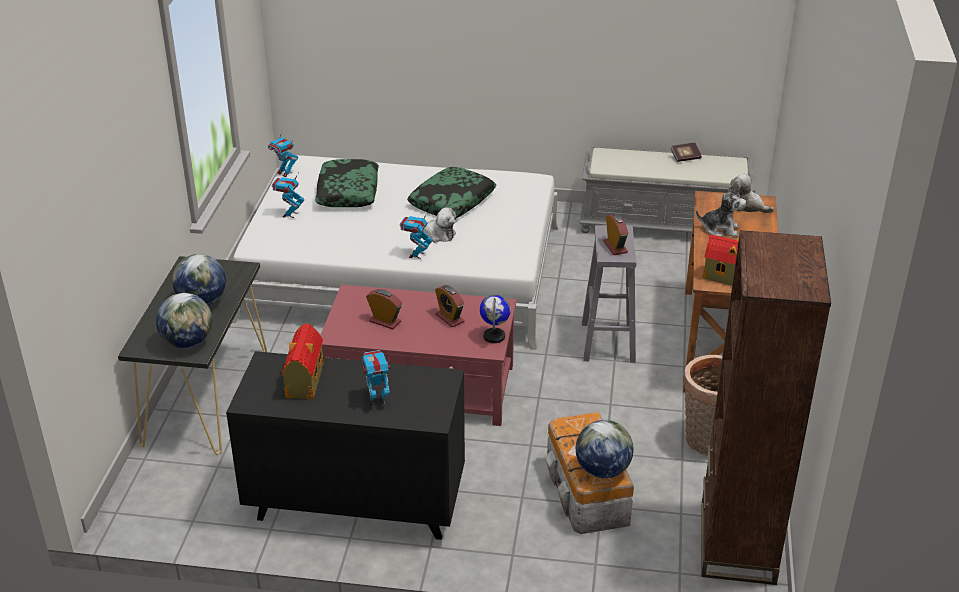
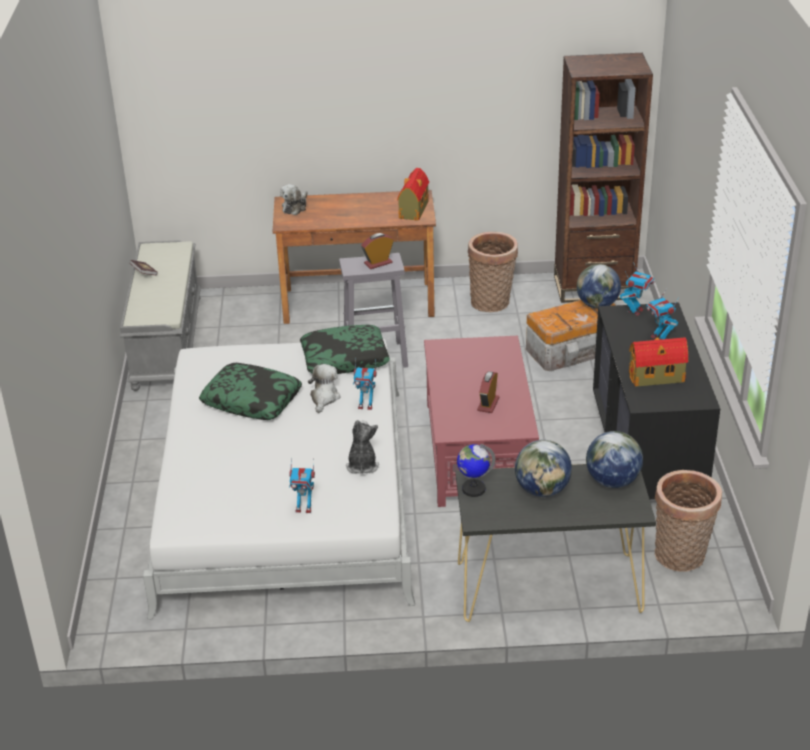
camera: 100 degrees left, 0 degrees up
(194, 490) = (681, 558): none -> basket
(285, 173) = (208, 532): toy robot -> toy robot (635, 311)
(347, 191) = (244, 474): pillow -> pillow (344, 358)
(449, 318) = (468, 369): alarm clock -> none
(494, 336) = (486, 343): globe -> globe (473, 489)
(720, 229) = (338, 217): plush toy -> plush toy (362, 465)

